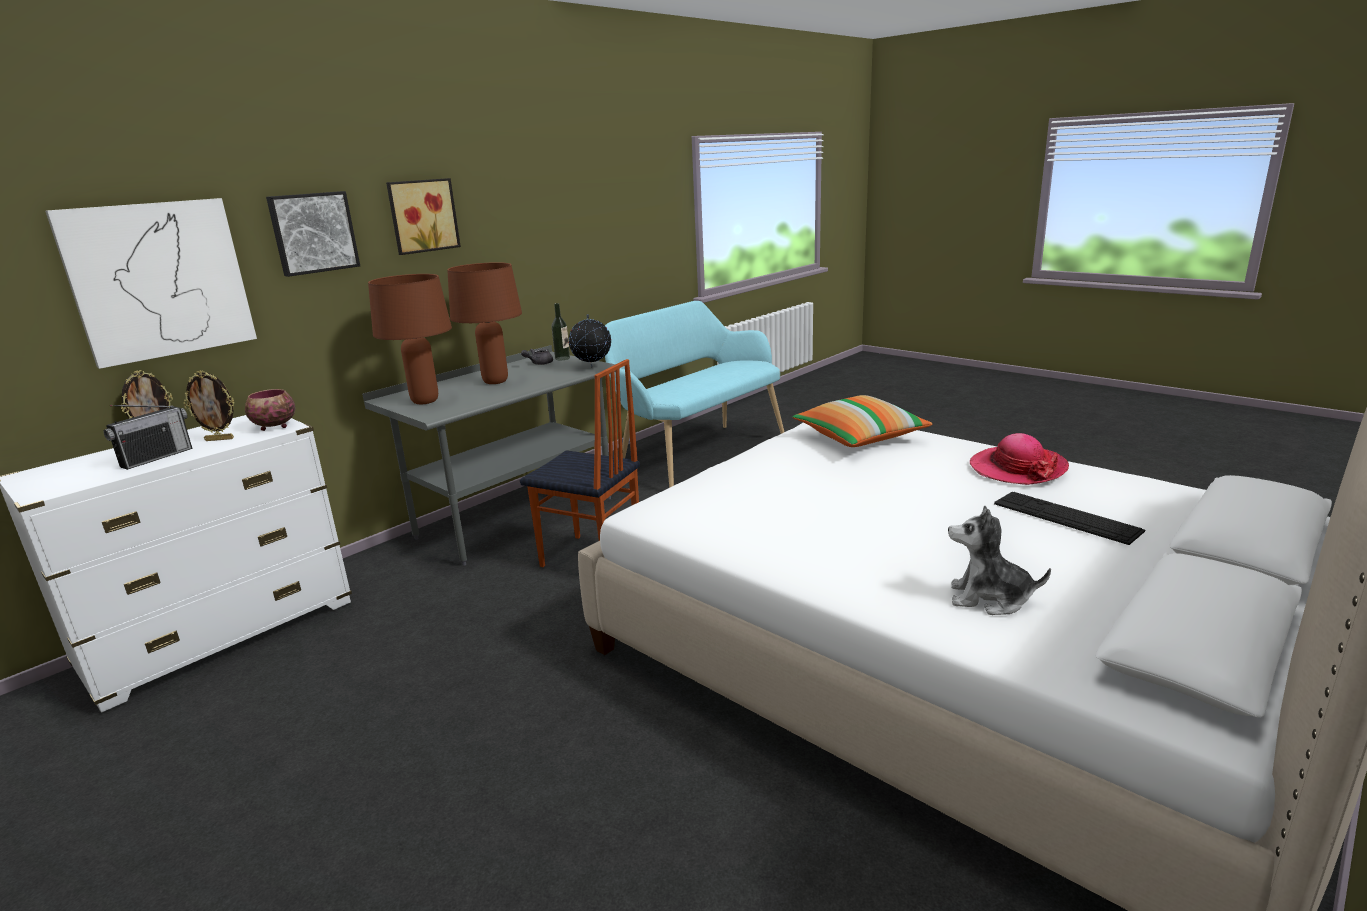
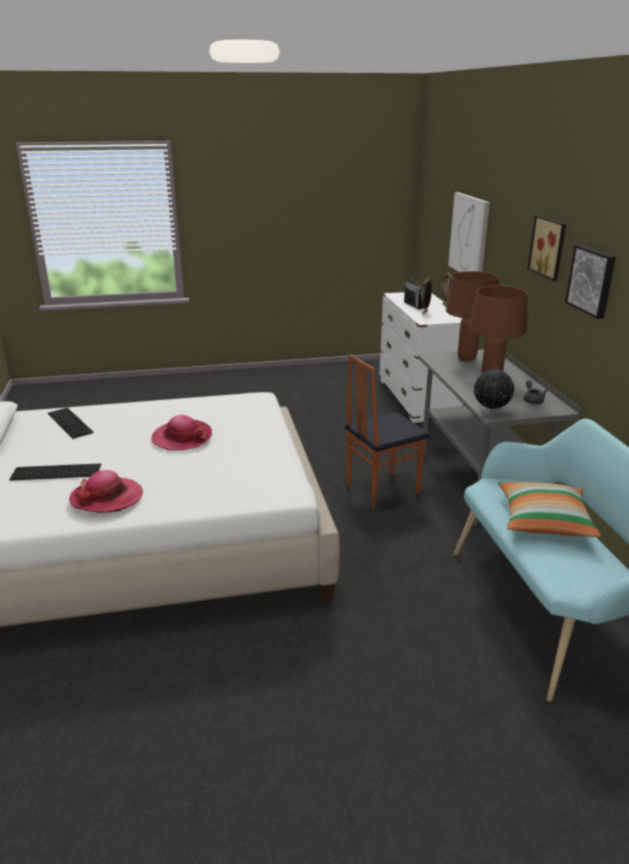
camera: 125 degrees right, 5 degrees up
(274, 427) = (431, 320): bowl -> none
(313, 233) = (508, 235): picture -> picture (592, 280)
(562, 358) = (541, 410): bottle -> none
(848, 496) = (182, 438): none -> hat
(859, 437) = (238, 478): pillow -> pillow (543, 521)
(989, 599) = (69, 423): plush toy -> keyboard

